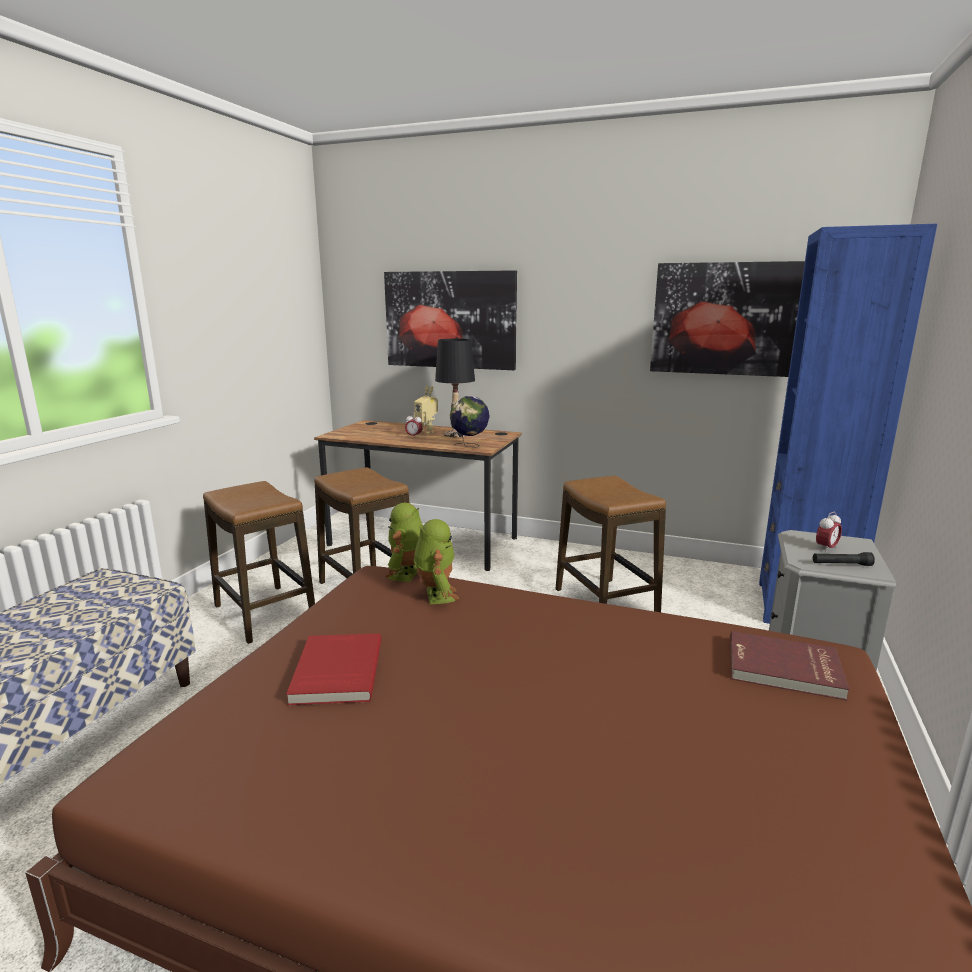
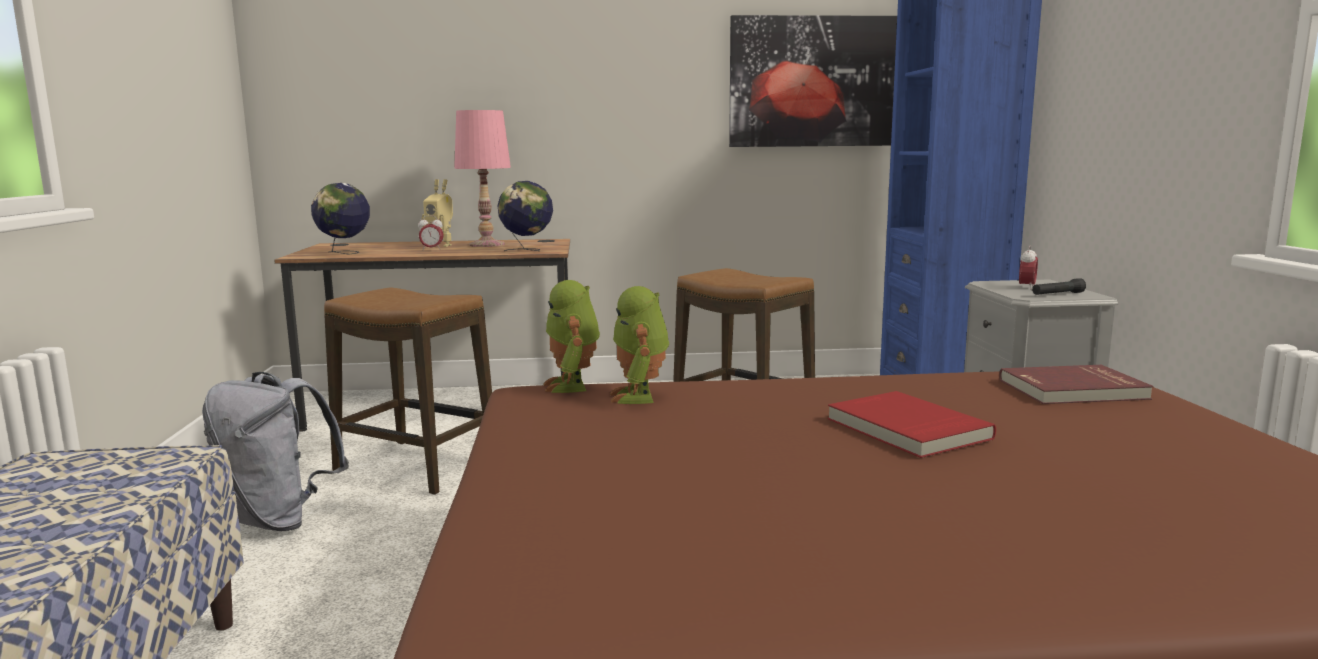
camera: 25 degrees left, 5 degrees down
(265, 613) = (278, 520): stool -> grey backpack
(335, 672) = (620, 475): red book -> red book (905, 429)
(359, 435) = (344, 253): none -> globe
(436, 595) = (640, 397): toy robot -> toy robot turned 150 degrees counterclockwise
(450, 320) = (456, 90): picture -> none
(455, 434) = (486, 244): black table lamp -> pink table lamp

